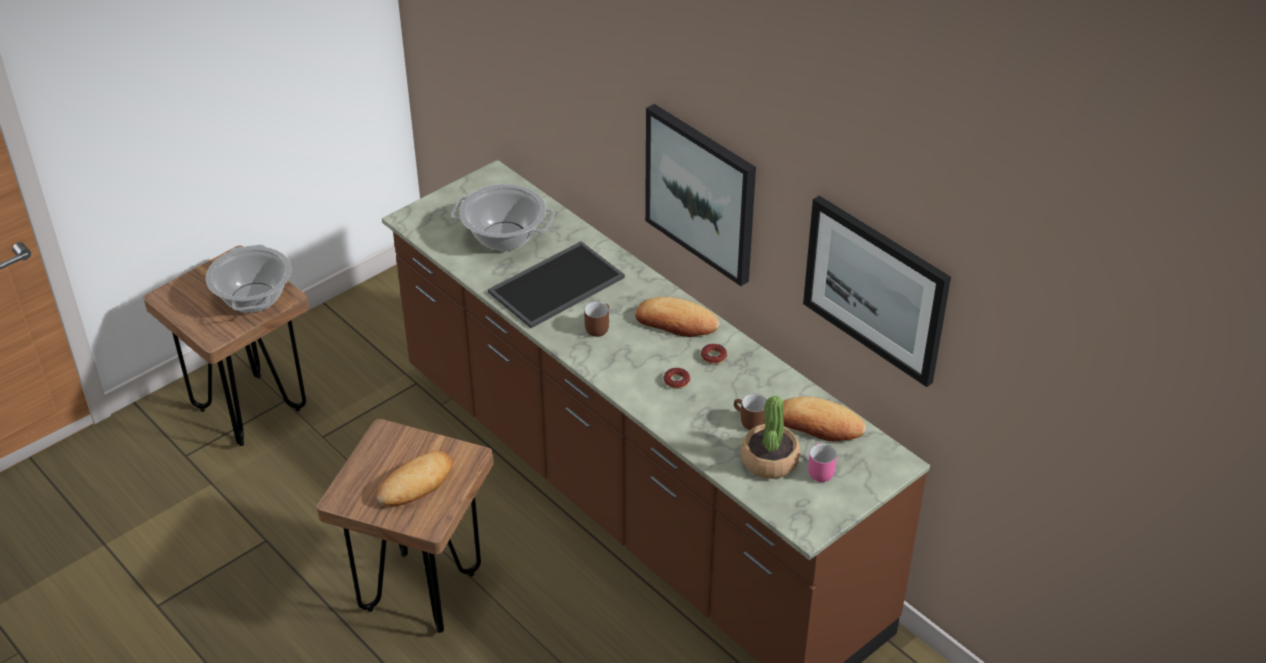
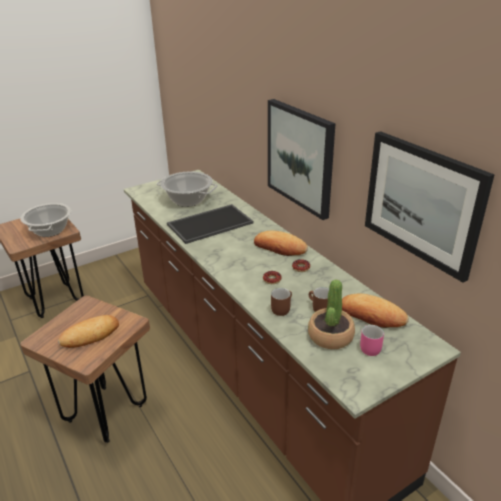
camera: 10 degrees right, 10 degrees down
(597, 326) = (228, 246): brown mug -> brown mug (281, 308)

